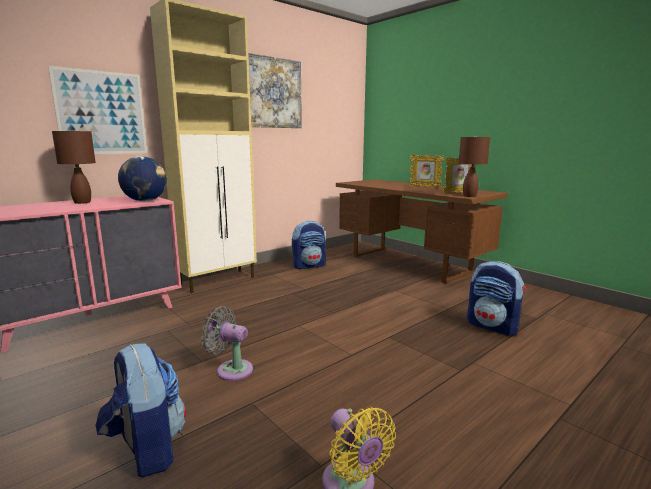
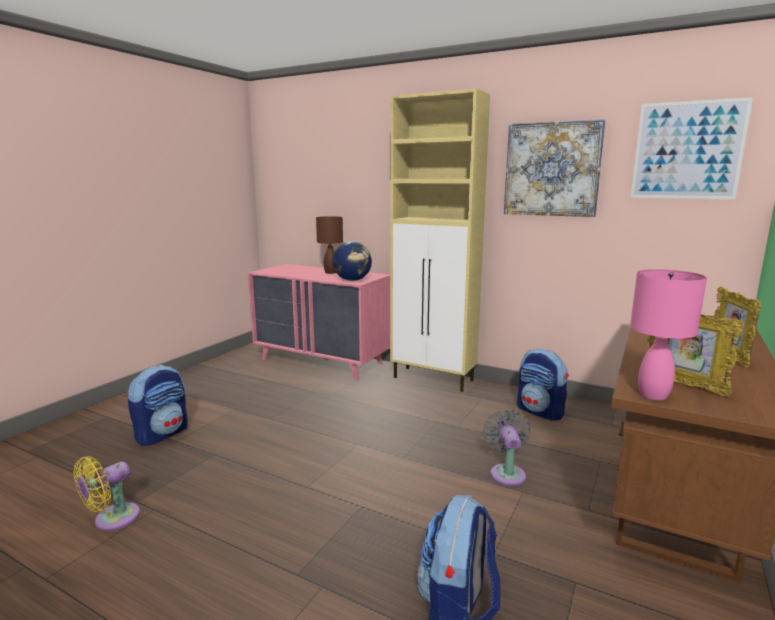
camera: 70 degrees right, 0 degrees up
(101, 113) = (367, 201): picture -> picture (687, 150)
(231, 369) = (260, 433): grey fan -> grey fan (507, 473)
(470, 196) = (654, 395): brown table lamp -> pink table lamp

